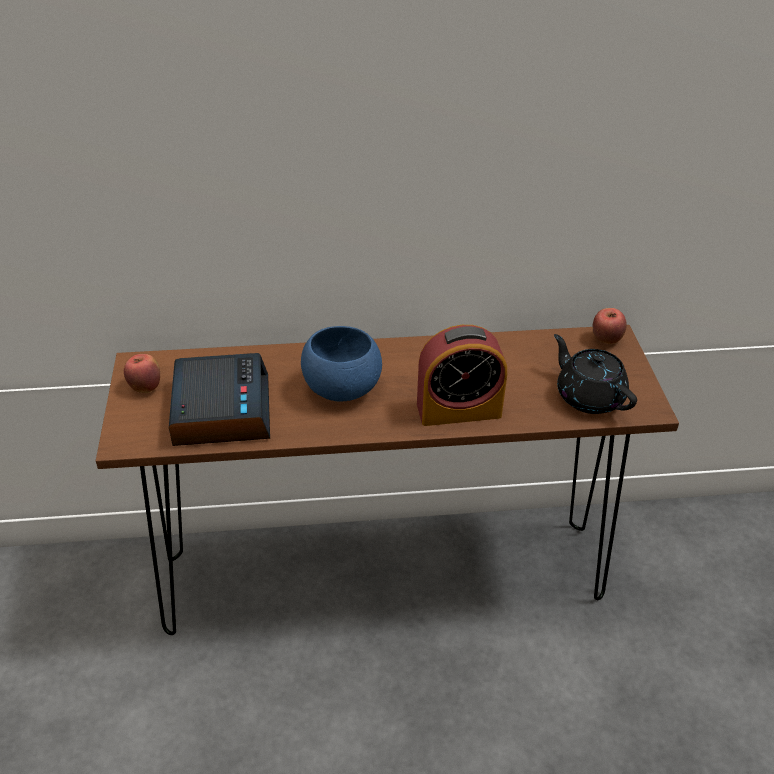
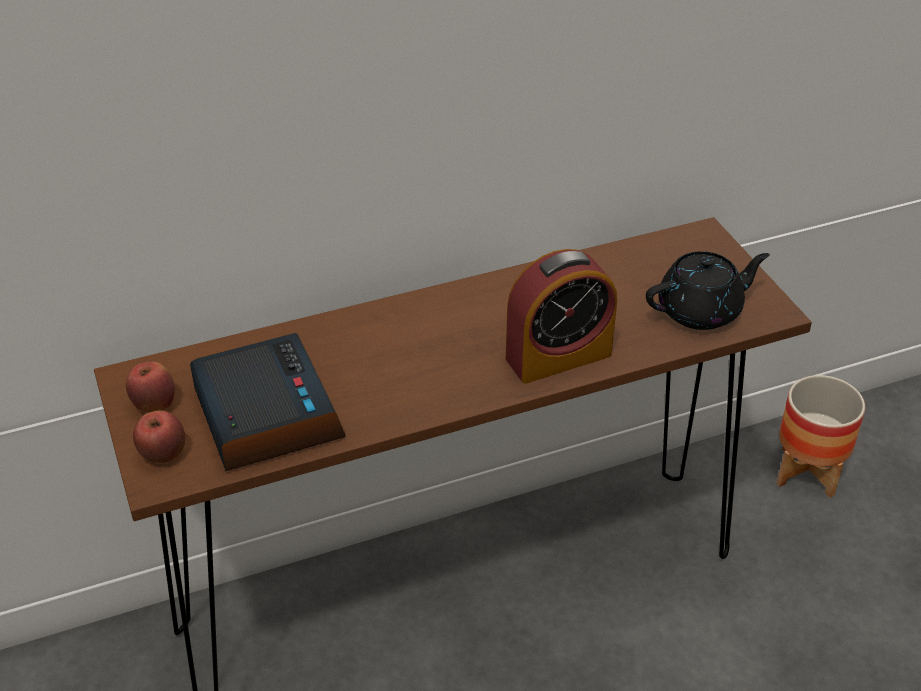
camera: 15 degrees left, 0 degrees up
(341, 389) = (406, 358): blue bowl -> none
(589, 396) = (701, 310): black teapot -> black teapot turned 120 degrees clockwise
(606, 340) = (695, 240): apple -> apple (163, 455)
(690, 546) = (807, 472): none -> planter

